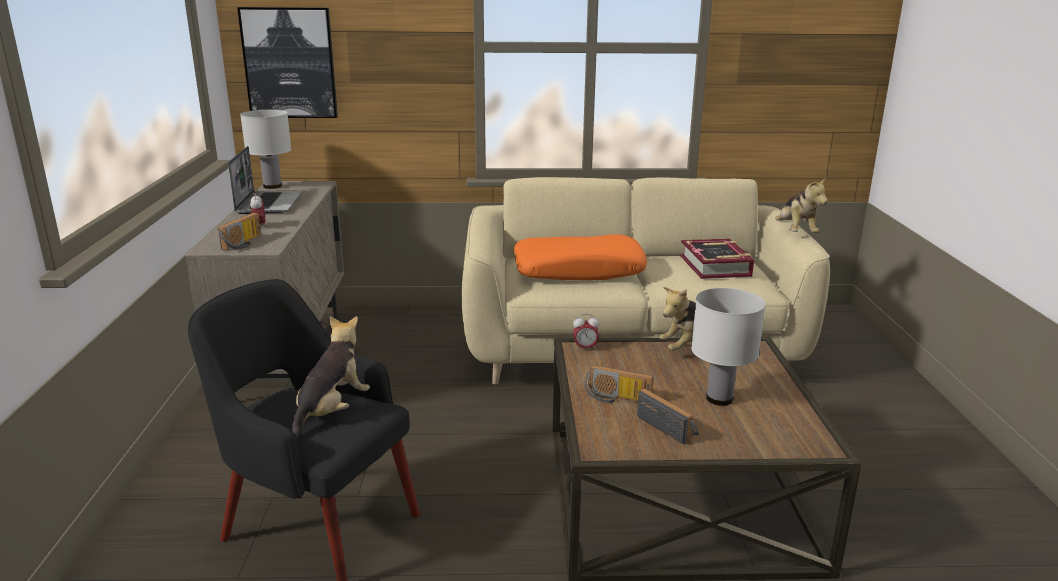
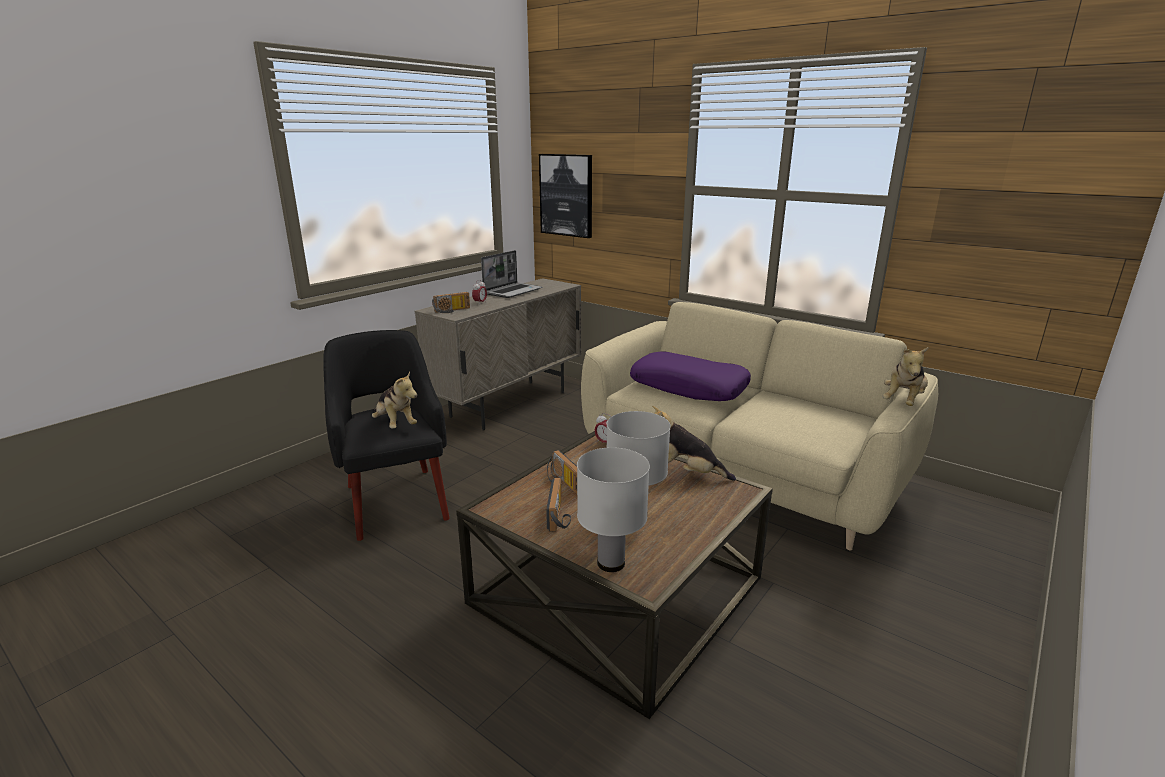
camera: 40 degrees right, 0 degrees up
(272, 186) = (537, 282): white table lamp -> white table lamp (610, 563)
(331, 411) = (395, 424): plush toy -> plush toy turned 75 degrees clockwise
(579, 270) = (689, 387): orange pillow -> purple pillow
(715, 266) = (814, 416): book -> none

